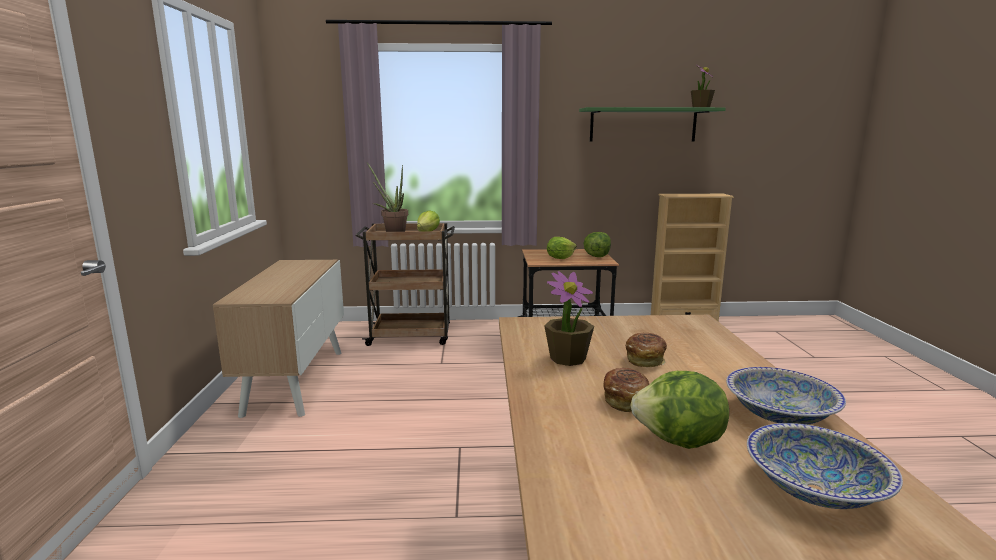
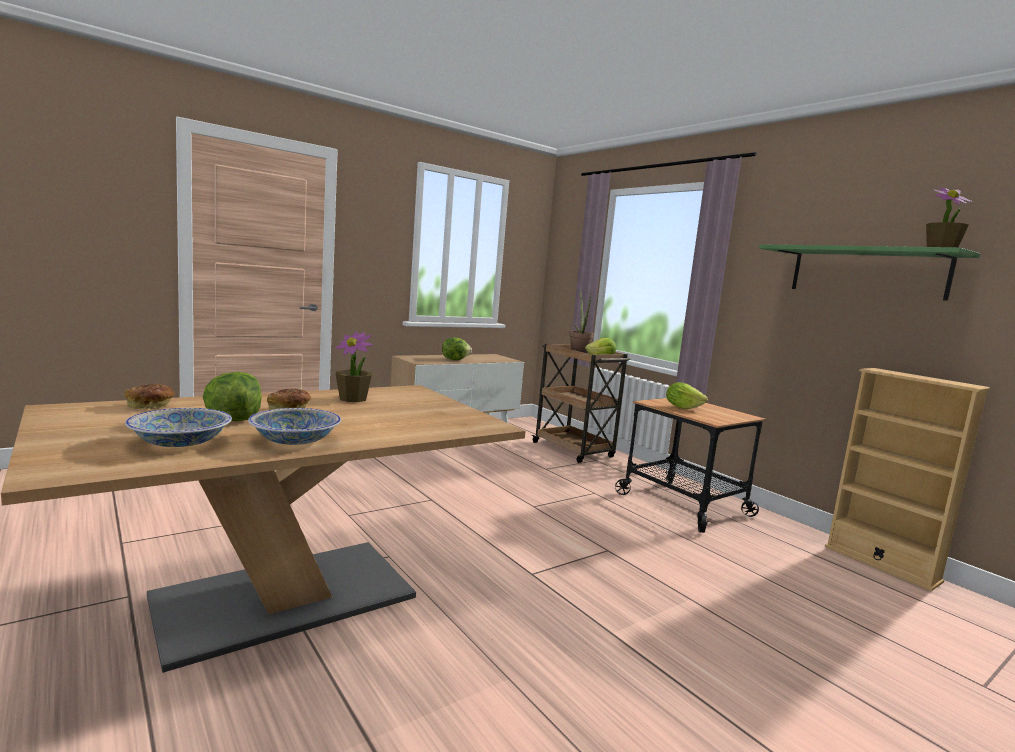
camera: 55 degrees right, 5 degrees down
(596, 256) = (725, 417): lettuce -> lettuce (454, 360)
(645, 360) = (372, 413): bread -> bread (151, 407)

